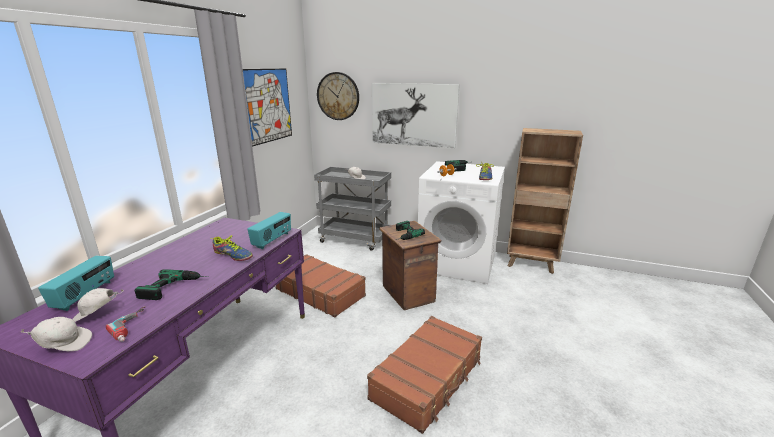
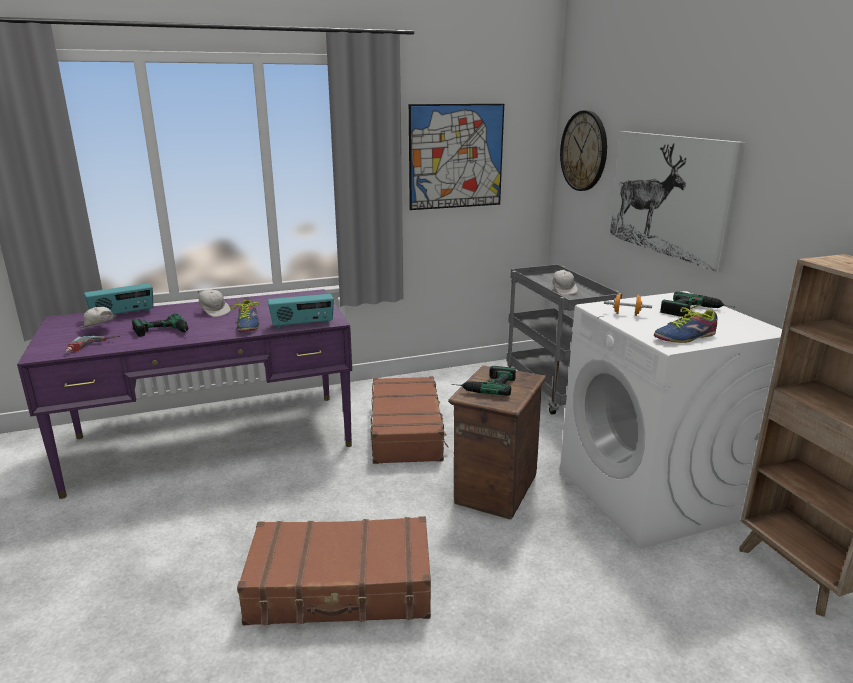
camera: 50 degrees right, 0 degrees up
(64, 344) = (54, 340): white cap -> white cap (214, 311)

